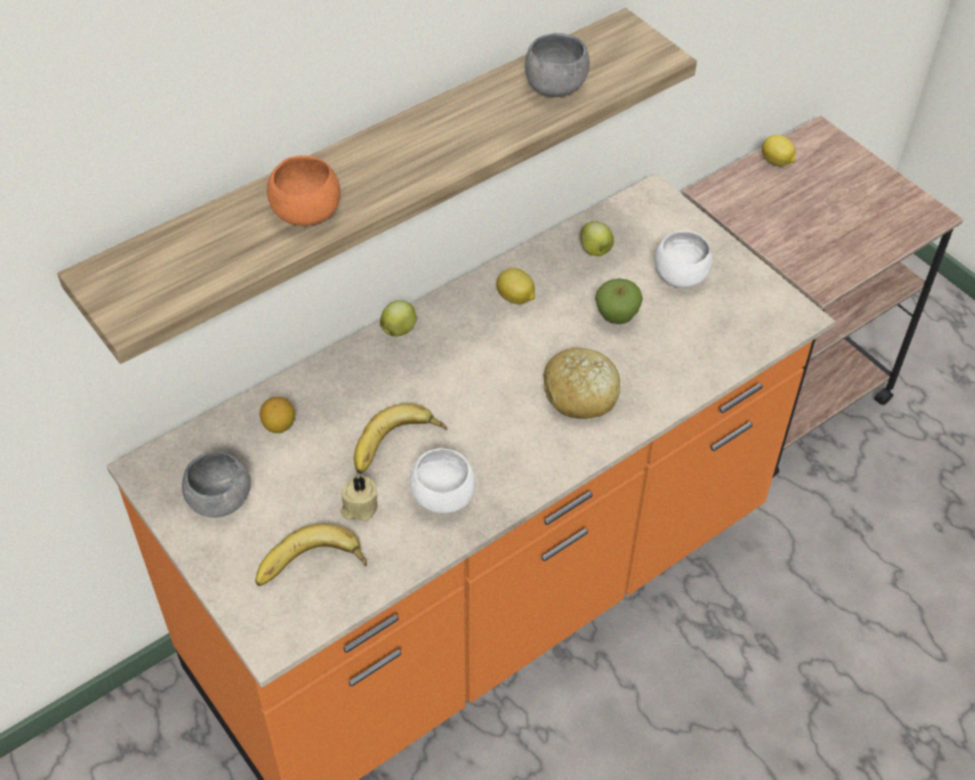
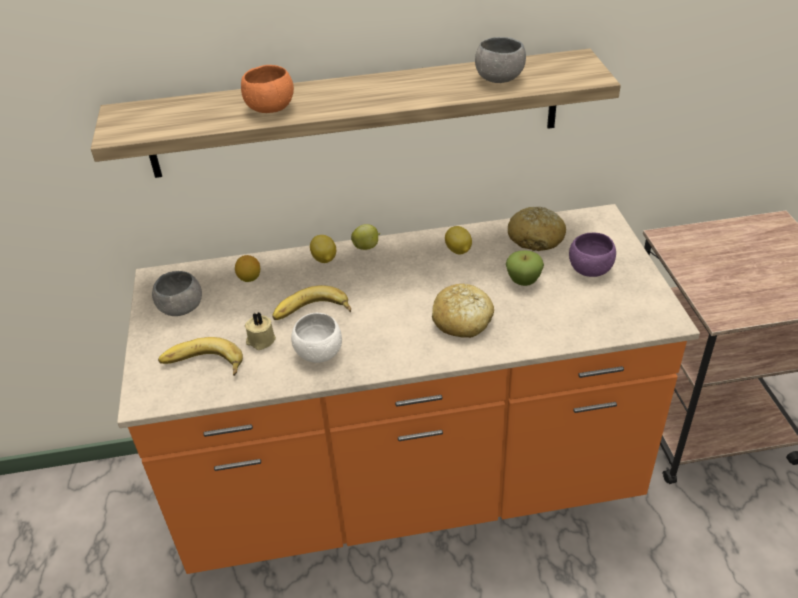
camera: 30 degrees right, 10 degrees down
(596, 251) = (536, 238): apple -> bread
(680, 276) = (590, 269): white bowl -> purple bowl
(776, 162) = (730, 231): lemon -> lemon (324, 259)

